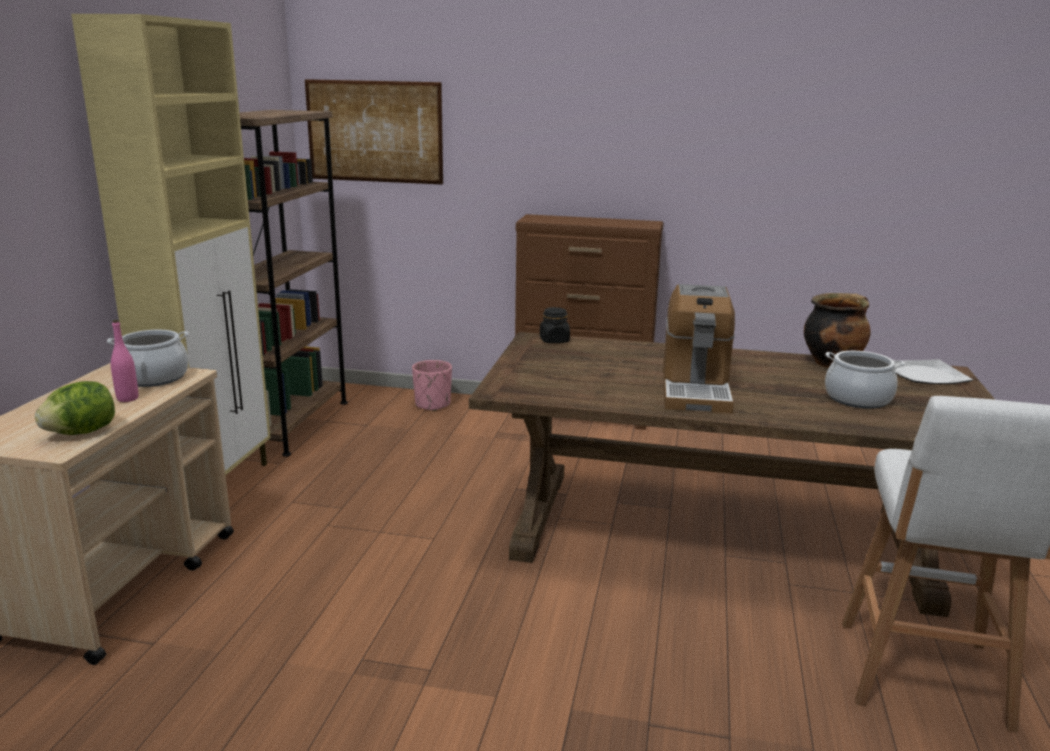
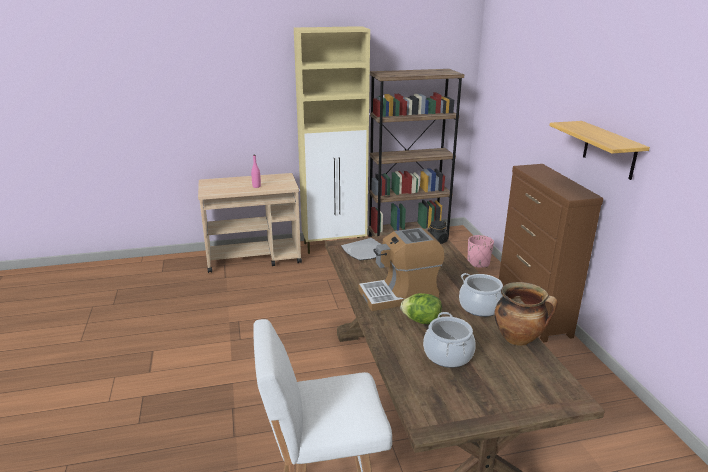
camera: 65 degrees right, 5 degrees up
(82, 432) = (222, 191): lettuce -> lettuce (421, 321)
(154, 377) = (280, 183): cooking pot -> cooking pot (480, 307)
(374, 132) = (499, 89): picture -> none
(655, 162) = (609, 150): none -> shelf
(926, 375) = (546, 385): plate -> plate (366, 251)

